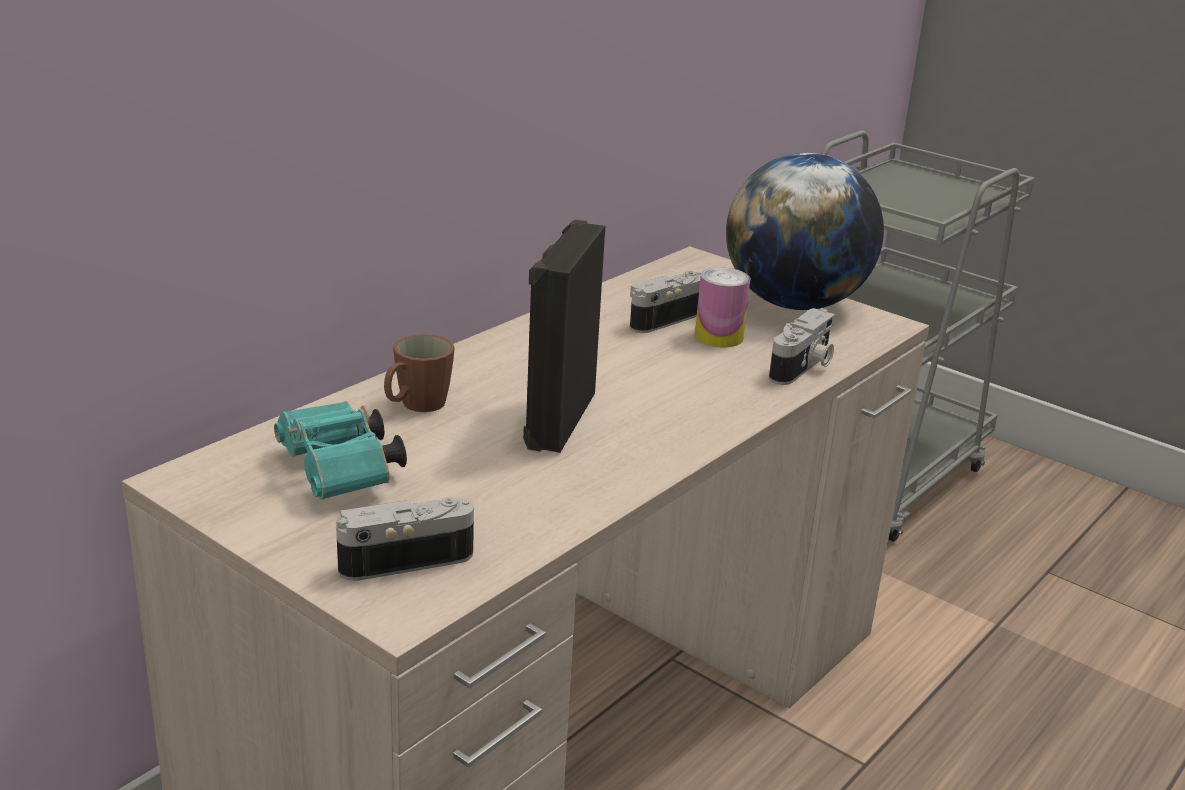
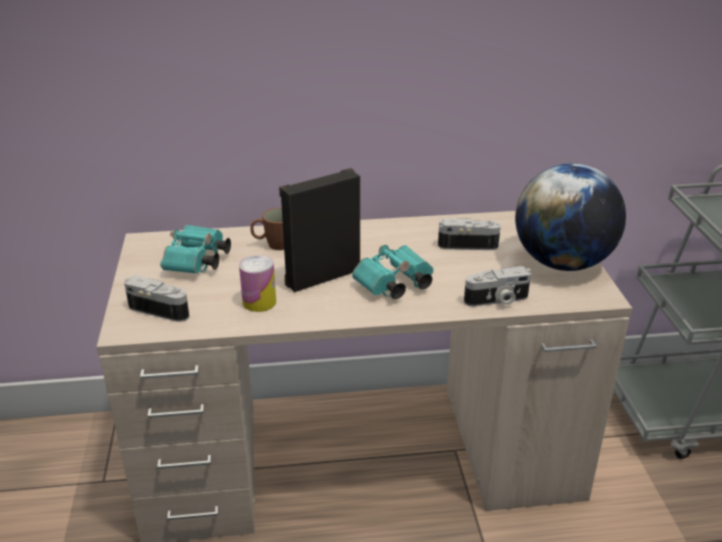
camera: 45 degrees right, 5 degrees up
(666, 396) = (393, 286): none -> turquoise binoculars
(719, 337) = (480, 265): can -> can (259, 302)

